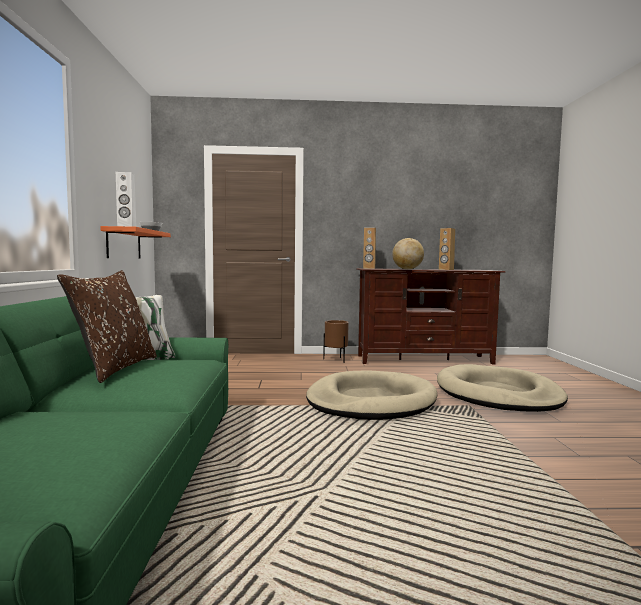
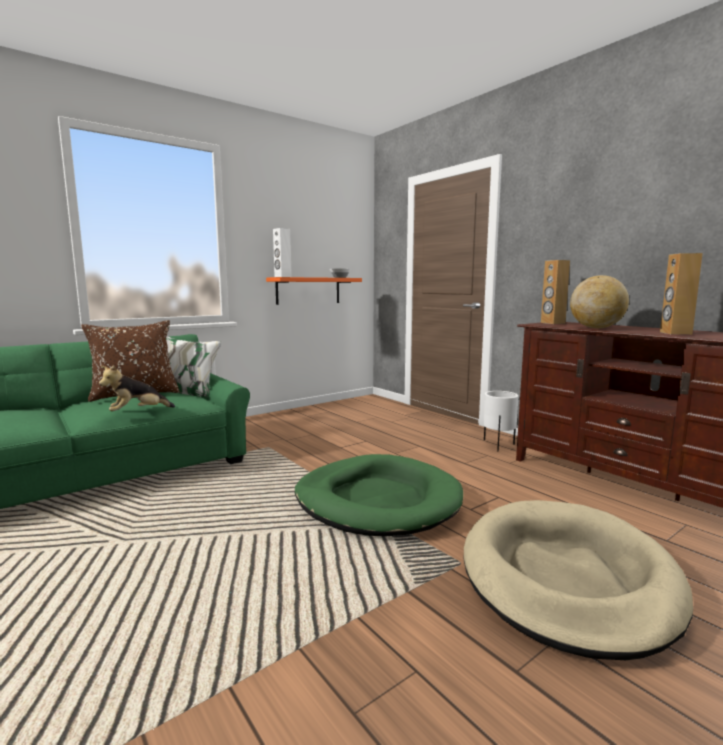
camera: 55 degrees right, 5 degrees up
(193, 377) = (137, 413): none -> plush toy
(336, 360) = (498, 445): brown planter -> white planter
(371, 401) = (377, 500): beige dog bed -> green dog bed

